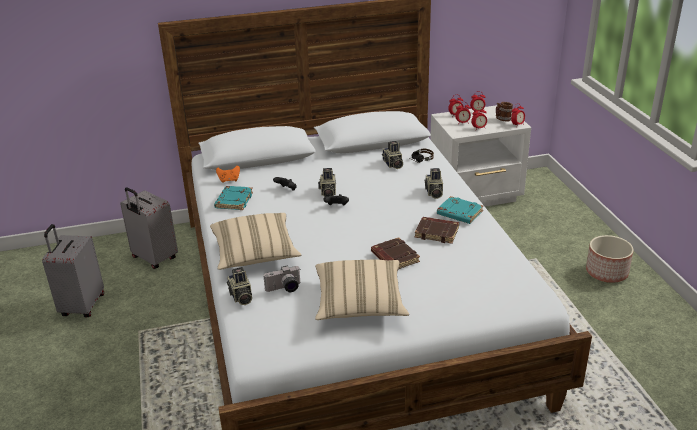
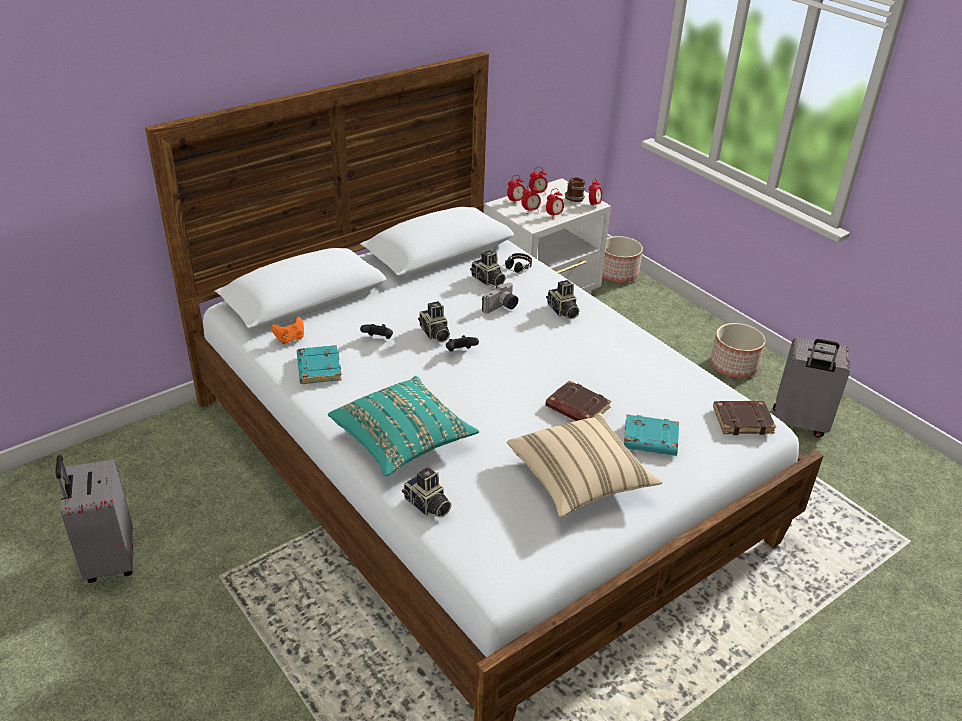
camera: 25 degrees left, 5 degrees up
(154, 259) = (175, 464): grey suitcase -> grey suitcase (798, 424)
(255, 254) = (402, 440): beige pillow -> turquoise pillow
(284, 289) = (478, 482): camera -> camera (501, 308)
(437, 232) = (603, 364): brown book -> brown book (743, 420)
(459, 213) = (609, 334): turquoise book -> turquoise book (649, 440)
(549, 189) = (618, 274): none -> planter

